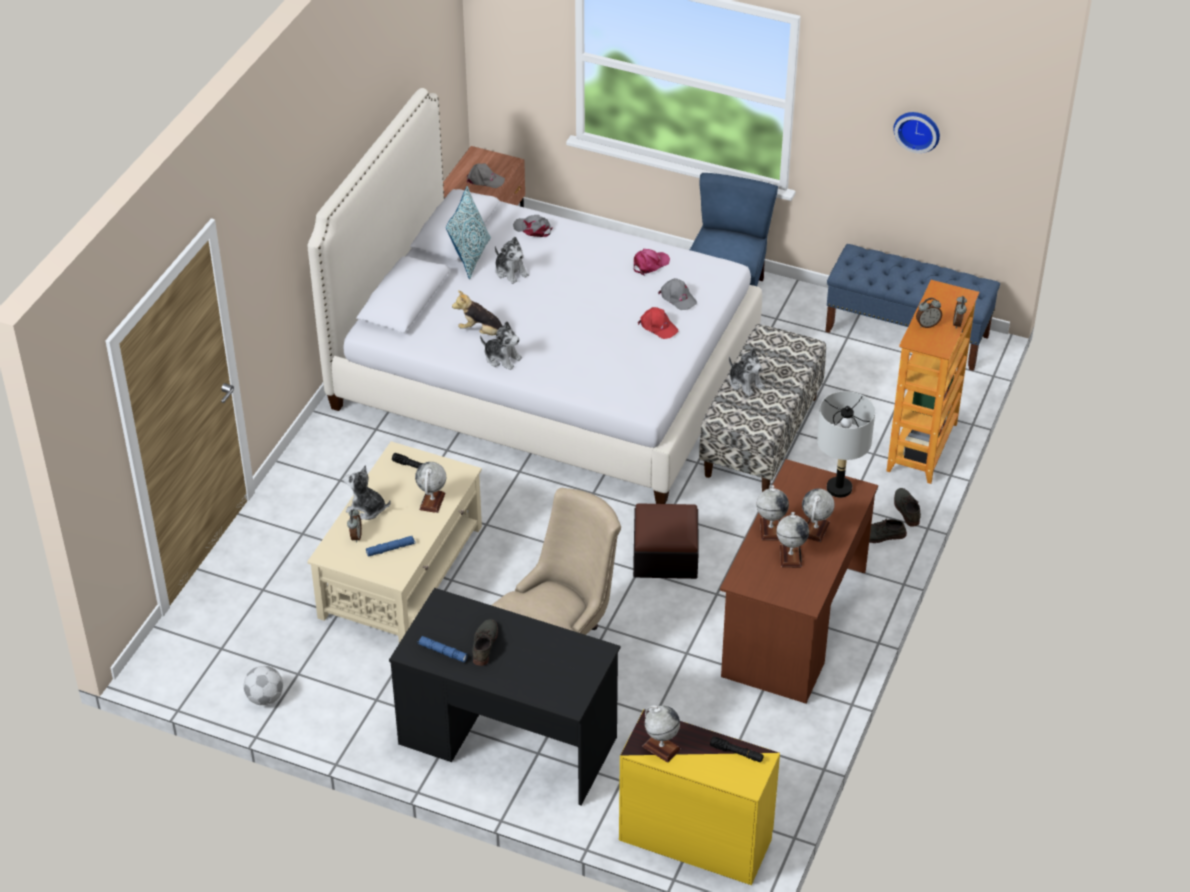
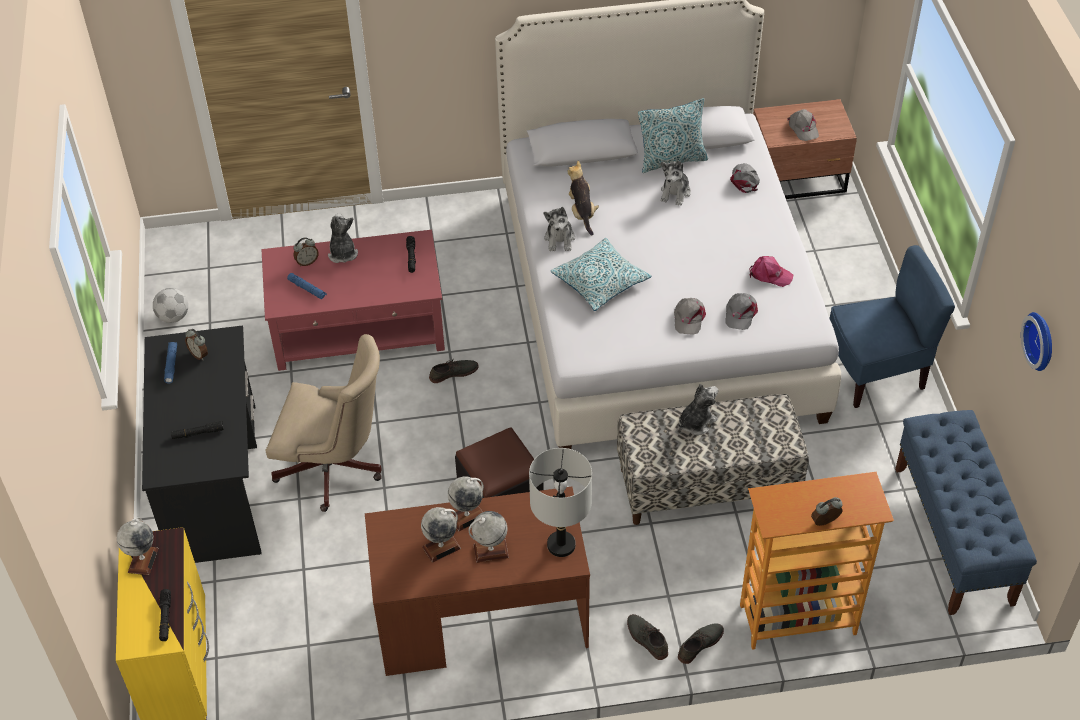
camera: 60 degrees right, 5 degrees up
(402, 571) = (359, 327): beige coffee table -> red coffee table
(432, 501) = (379, 287): globe -> none
(484, 644) = (196, 386): grey shoe -> grey shoe (453, 372)
(544, 662) = (197, 433): none -> black flashlight
(574, 356) = (600, 282): none -> pillow
(658, 326) = (688, 318): red cap -> grey cap
(745, 383) = (696, 422): plush toy -> plush toy turned 150 degrees counterclockwise
(927, 324) = (801, 498): alarm clock -> alarm clock (199, 354)

